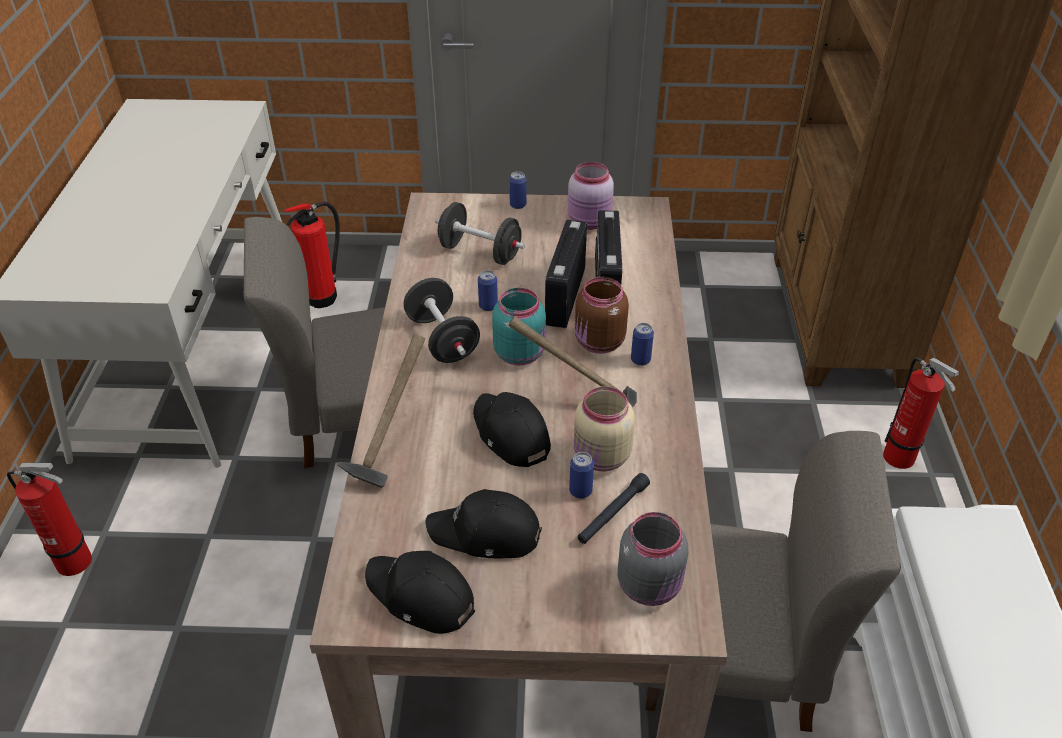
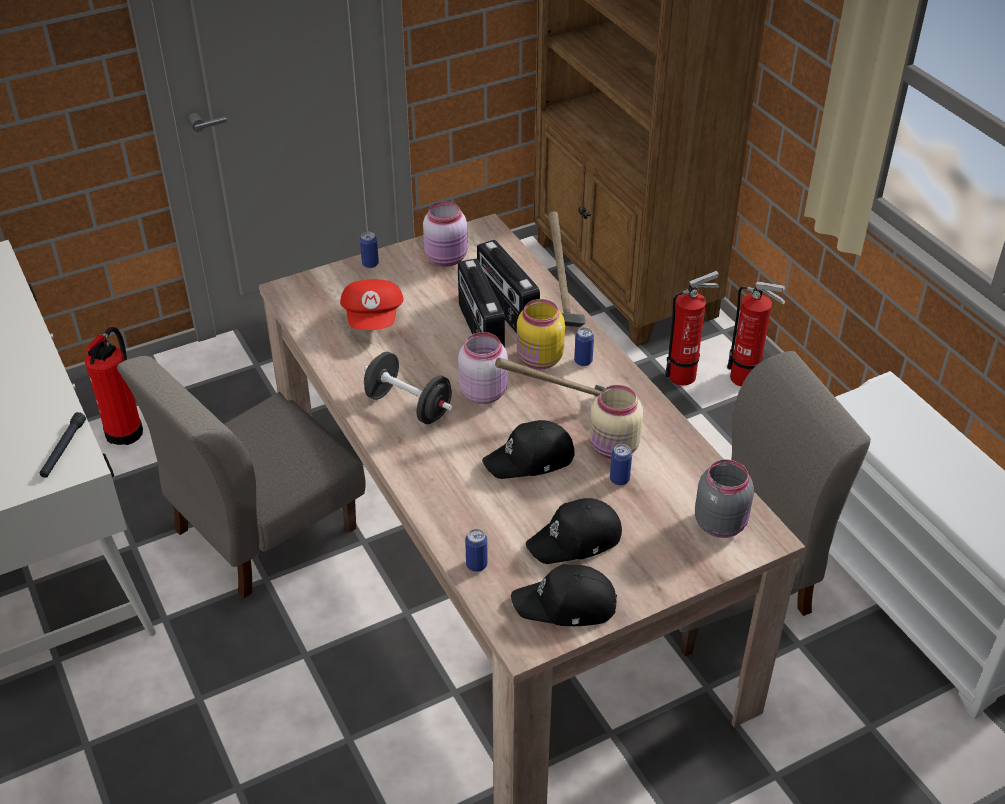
camera: 30 degrees left, 0 degrees up
(78, 562) = (83, 782): fire extinguisher -> fire extinguisher (685, 375)
(390, 446) = (443, 508): hammer -> hammer (559, 302)
(480, 252) = (374, 318): black dumbbell -> red cap
(488, 306) = (422, 363): can -> can (476, 565)
(510, 434) = (531, 459): black cap -> black cap turned 45 degrees counterclockwise
(520, 353) = (483, 392): turquoise jar -> pink jar
(598, 343) = (539, 360): brown jar -> yellow jar
(613, 513) = (655, 485): black flashlight -> black flashlight (63, 449)

